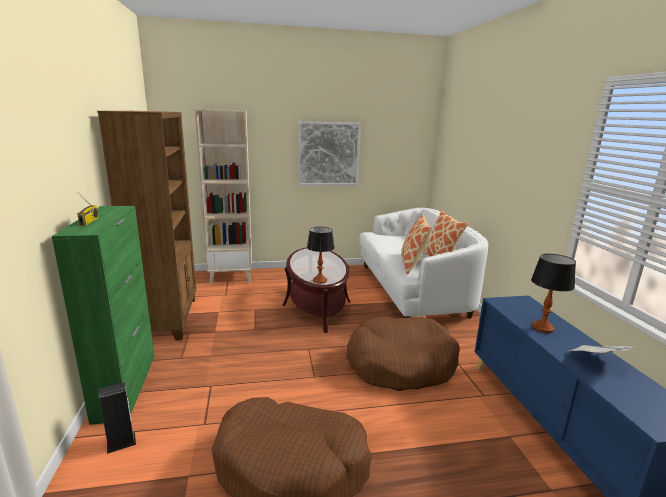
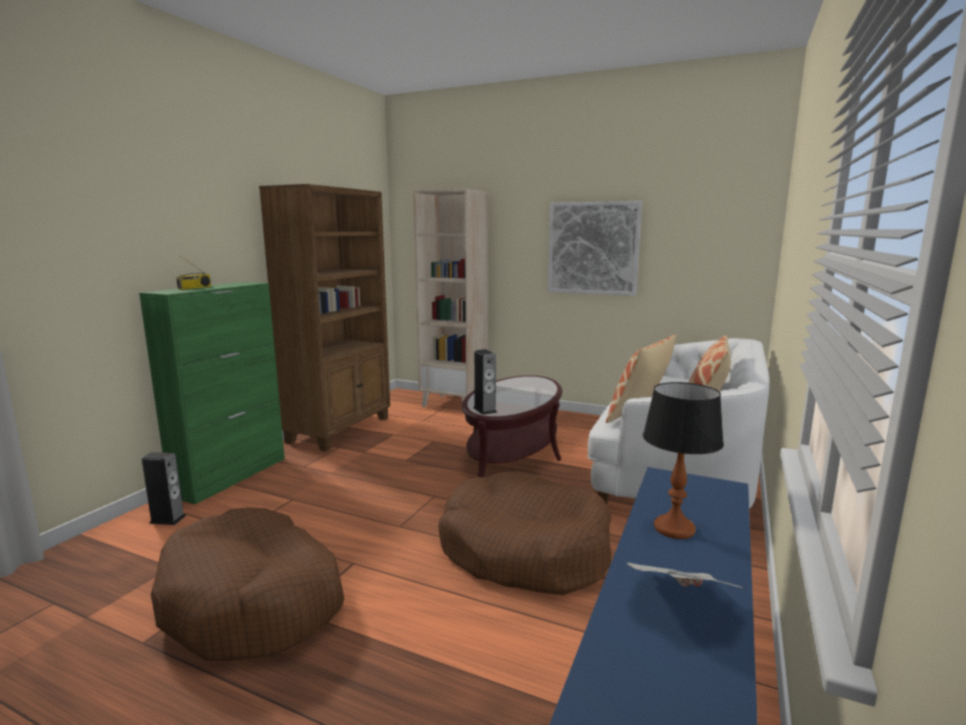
camera: 35 degrees right, 5 degrees down
(320, 280) = (484, 410): table lamp -> speaker

